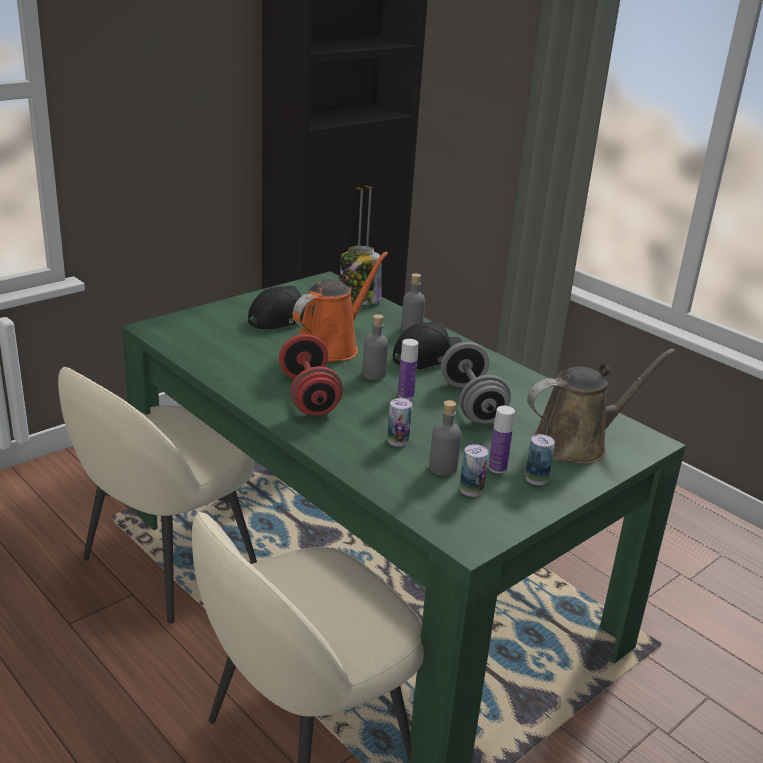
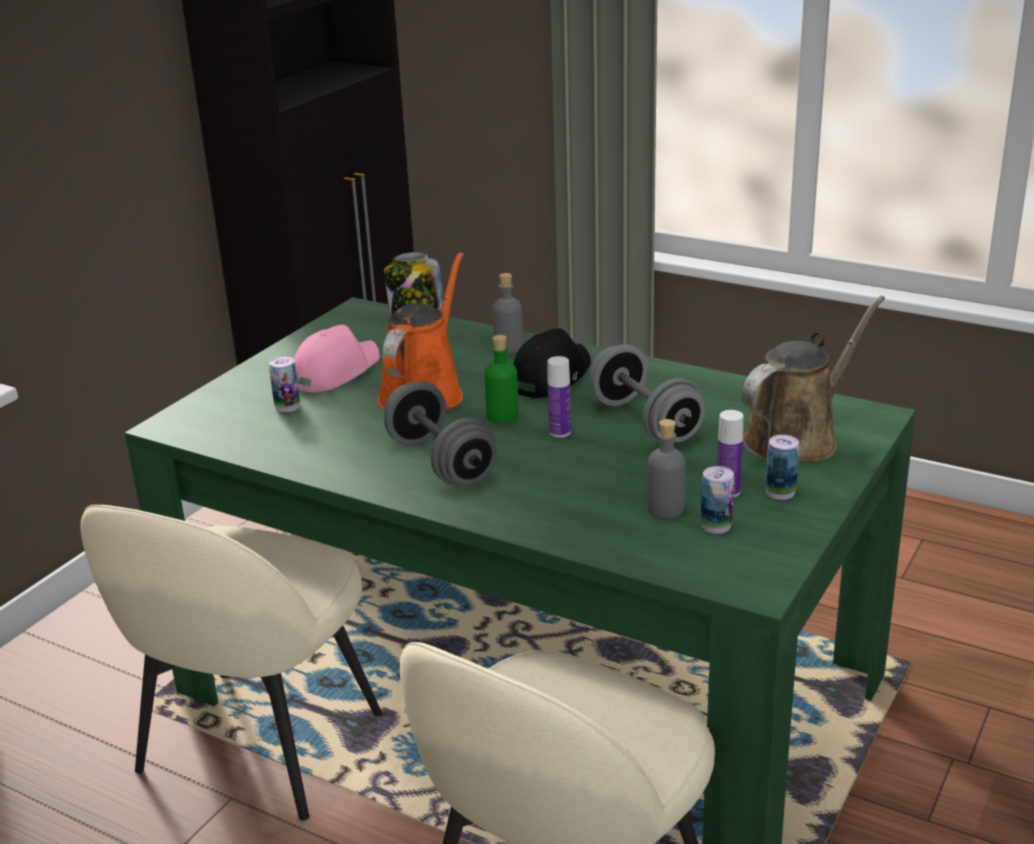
camera: 15 degrees left, 0 degrees up
(282, 318) = (335, 372): black cap -> pink cap
(309, 395) = (441, 462): red dumbbell -> grey dumbbell
(374, 374) = (502, 415): grey bottle -> green bottle
(398, 441) = (589, 489): can -> can (287, 406)

